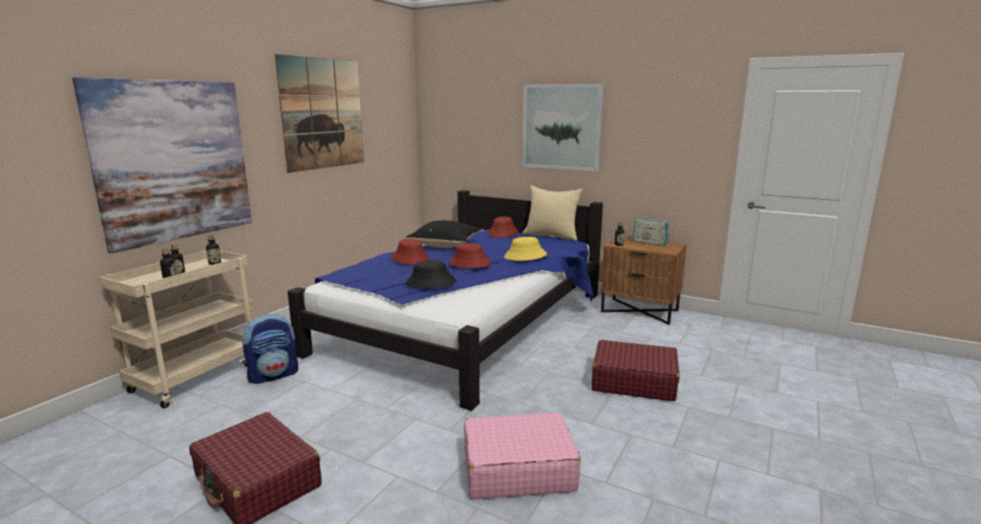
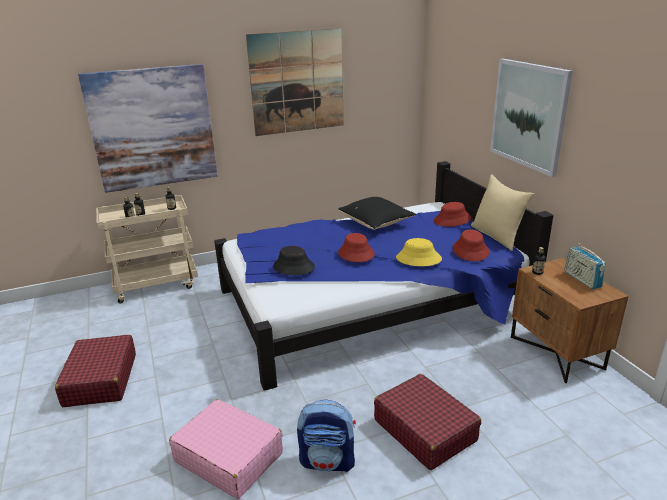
camera: 40 degrees right, 10 degrees up
(273, 375) = (193, 301): backpack -> backpack (328, 461)
(410, 258) = (322, 233): red hat -> red hat (470, 250)

